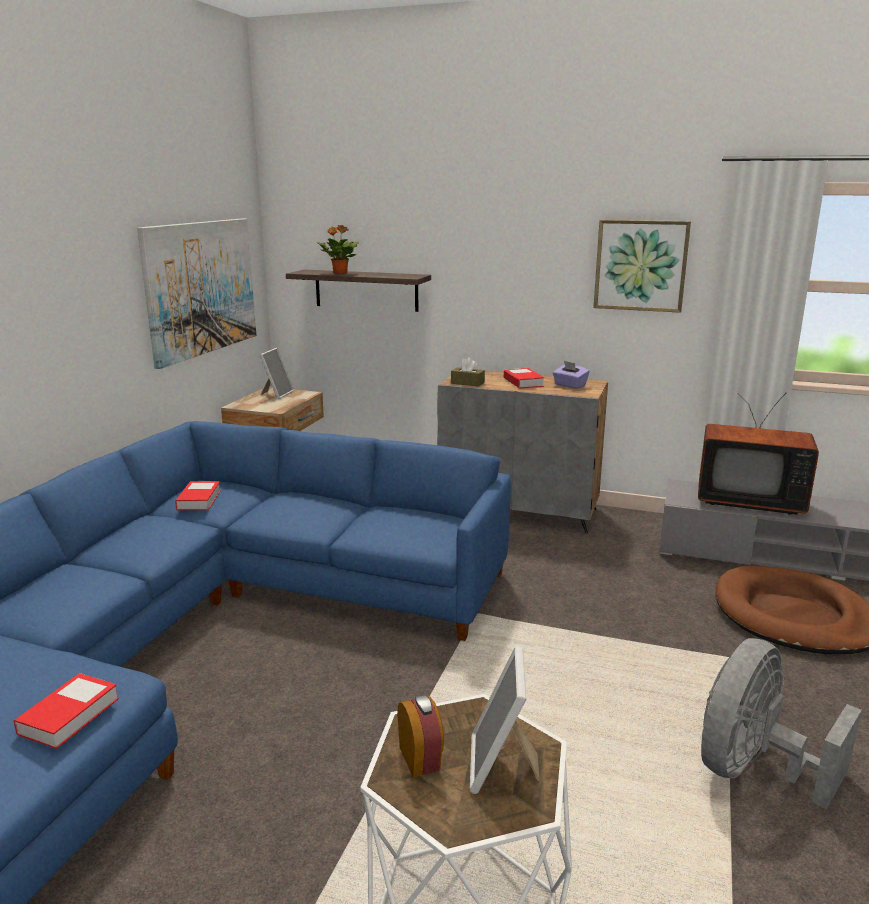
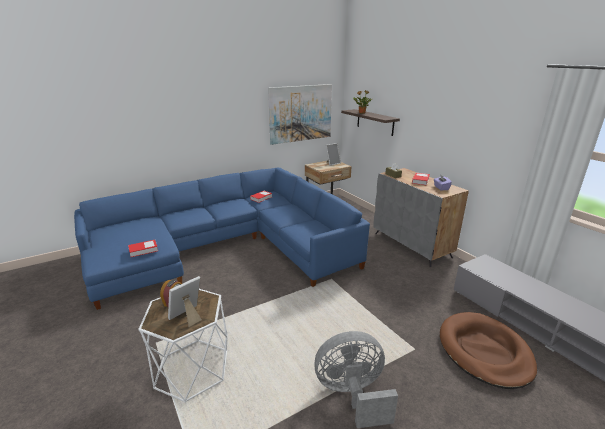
camera: 40 degrees right, 5 degrees up
(640, 265) = (496, 127): picture -> none
(748, 500) = (515, 280): television -> none

